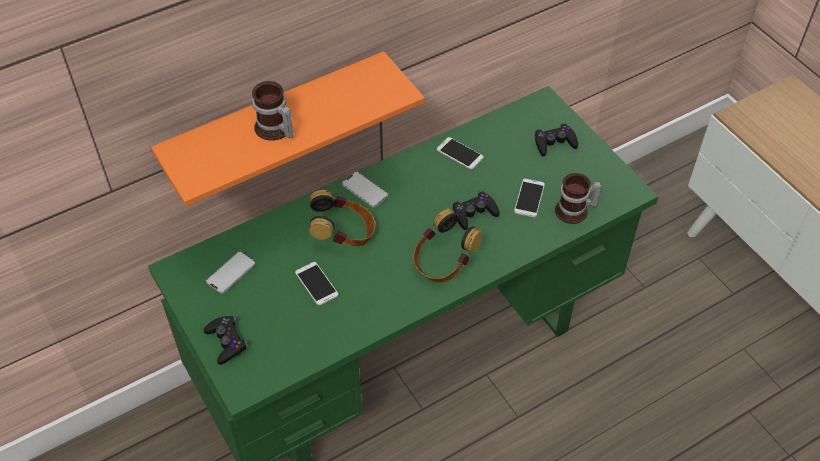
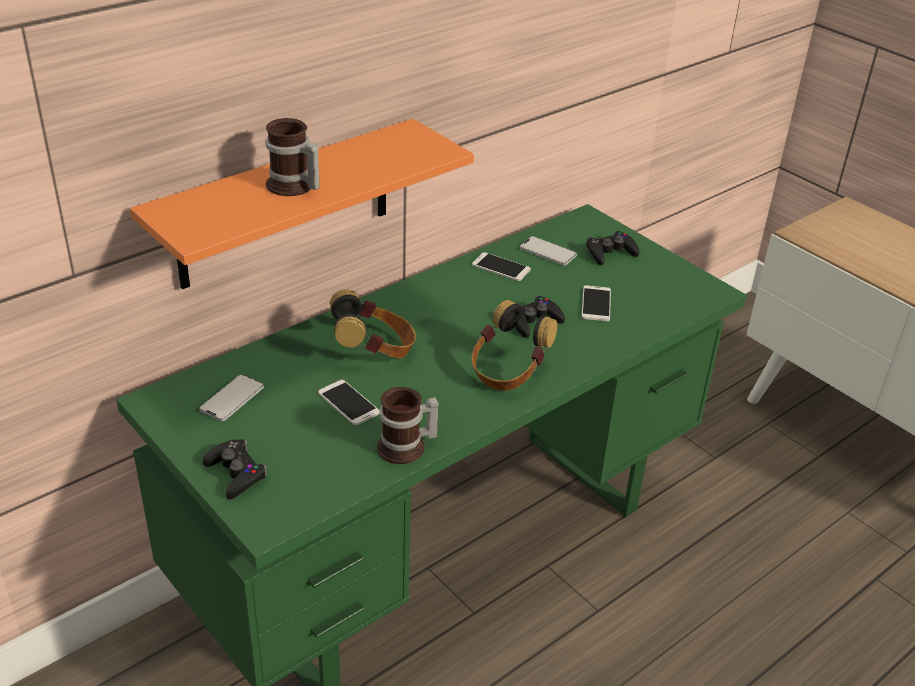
camera: 10 degrees left, 15 degrees down
(365, 190) = (392, 307): phone -> phone (548, 252)
(575, 212) = (654, 314): mug -> mug (406, 448)

